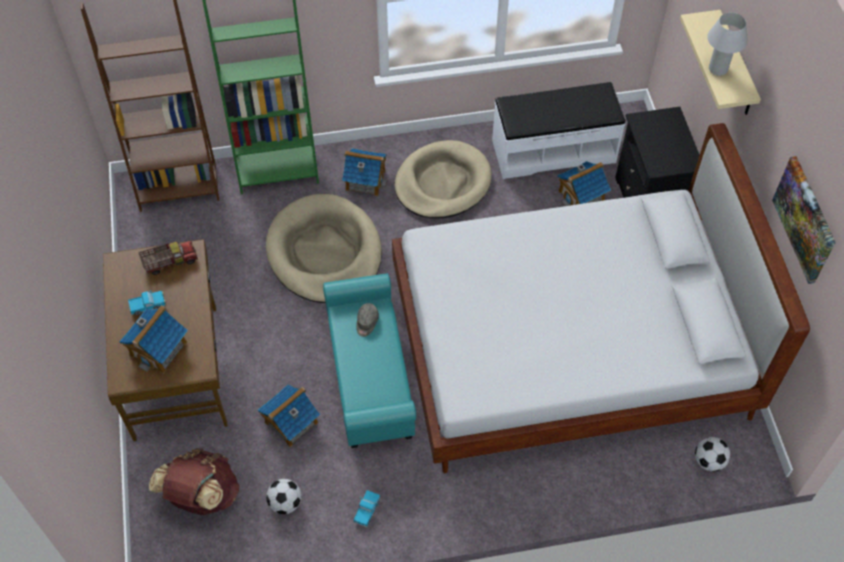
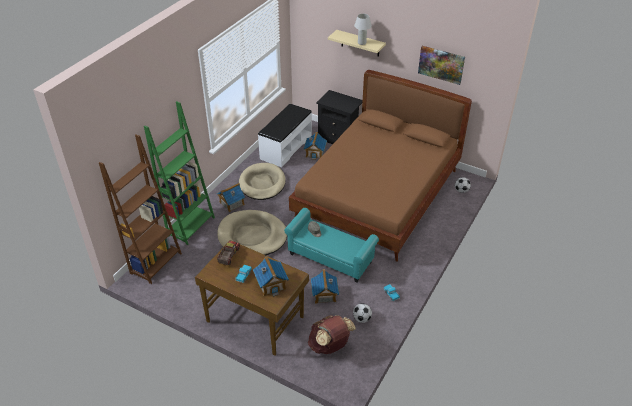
camera: 50 degrees left, 15 degrees down
(569, 348) = (378, 196): white bed -> brown bed

